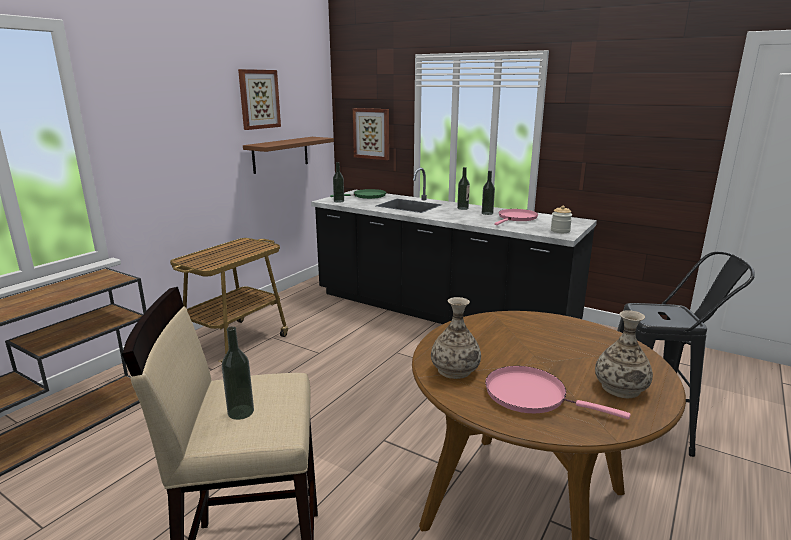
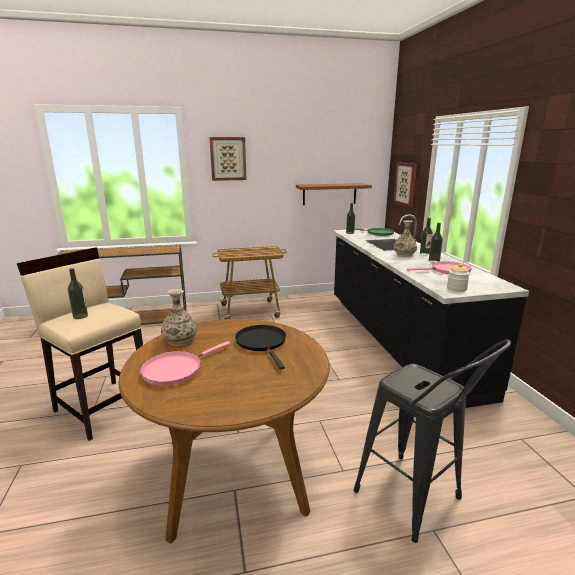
camera: 45 degrees right, 0 degrees up
(259, 99) = (314, 153): picture -> picture (228, 159)
(525, 334) = (262, 343): none -> black frying pan
(531, 395) = (175, 369): pink frying pan -> pink frying pan turned 120 degrees counterclockwise
(620, 388) = (226, 394): vase -> vase (404, 254)

